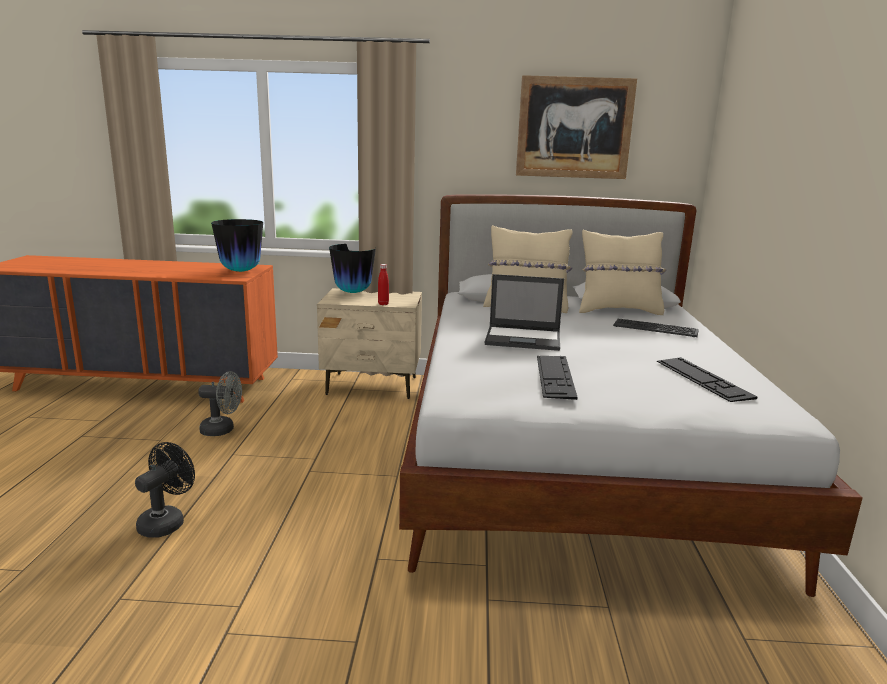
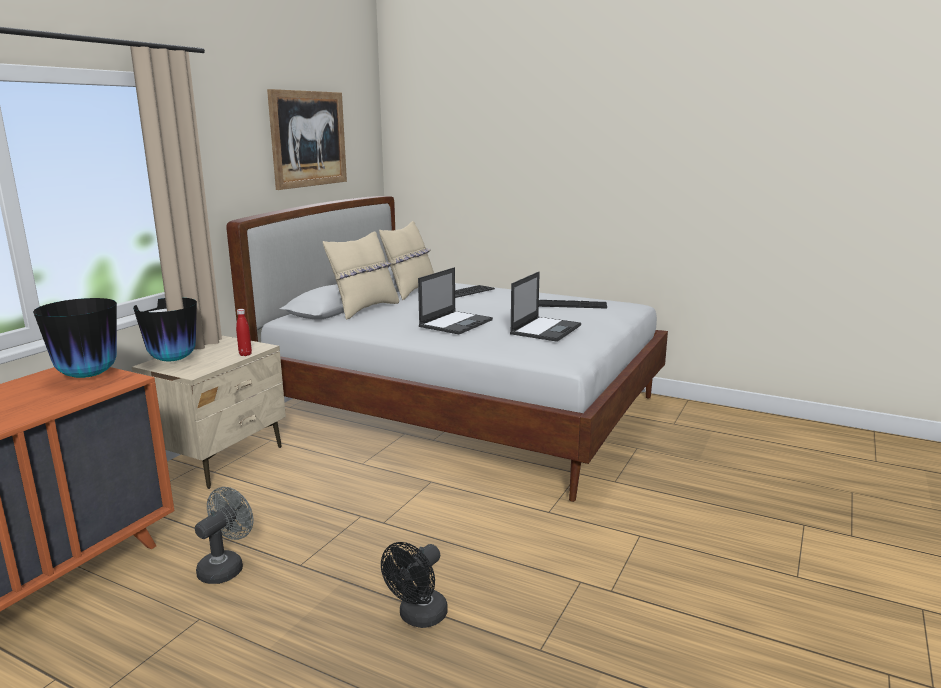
camera: 65 degrees left, 0 degrees up
(166, 522) = (418, 618): black fan -> black fan turned 105 degrees counterclockwise
(555, 376) = (546, 329): keyboard -> laptop

